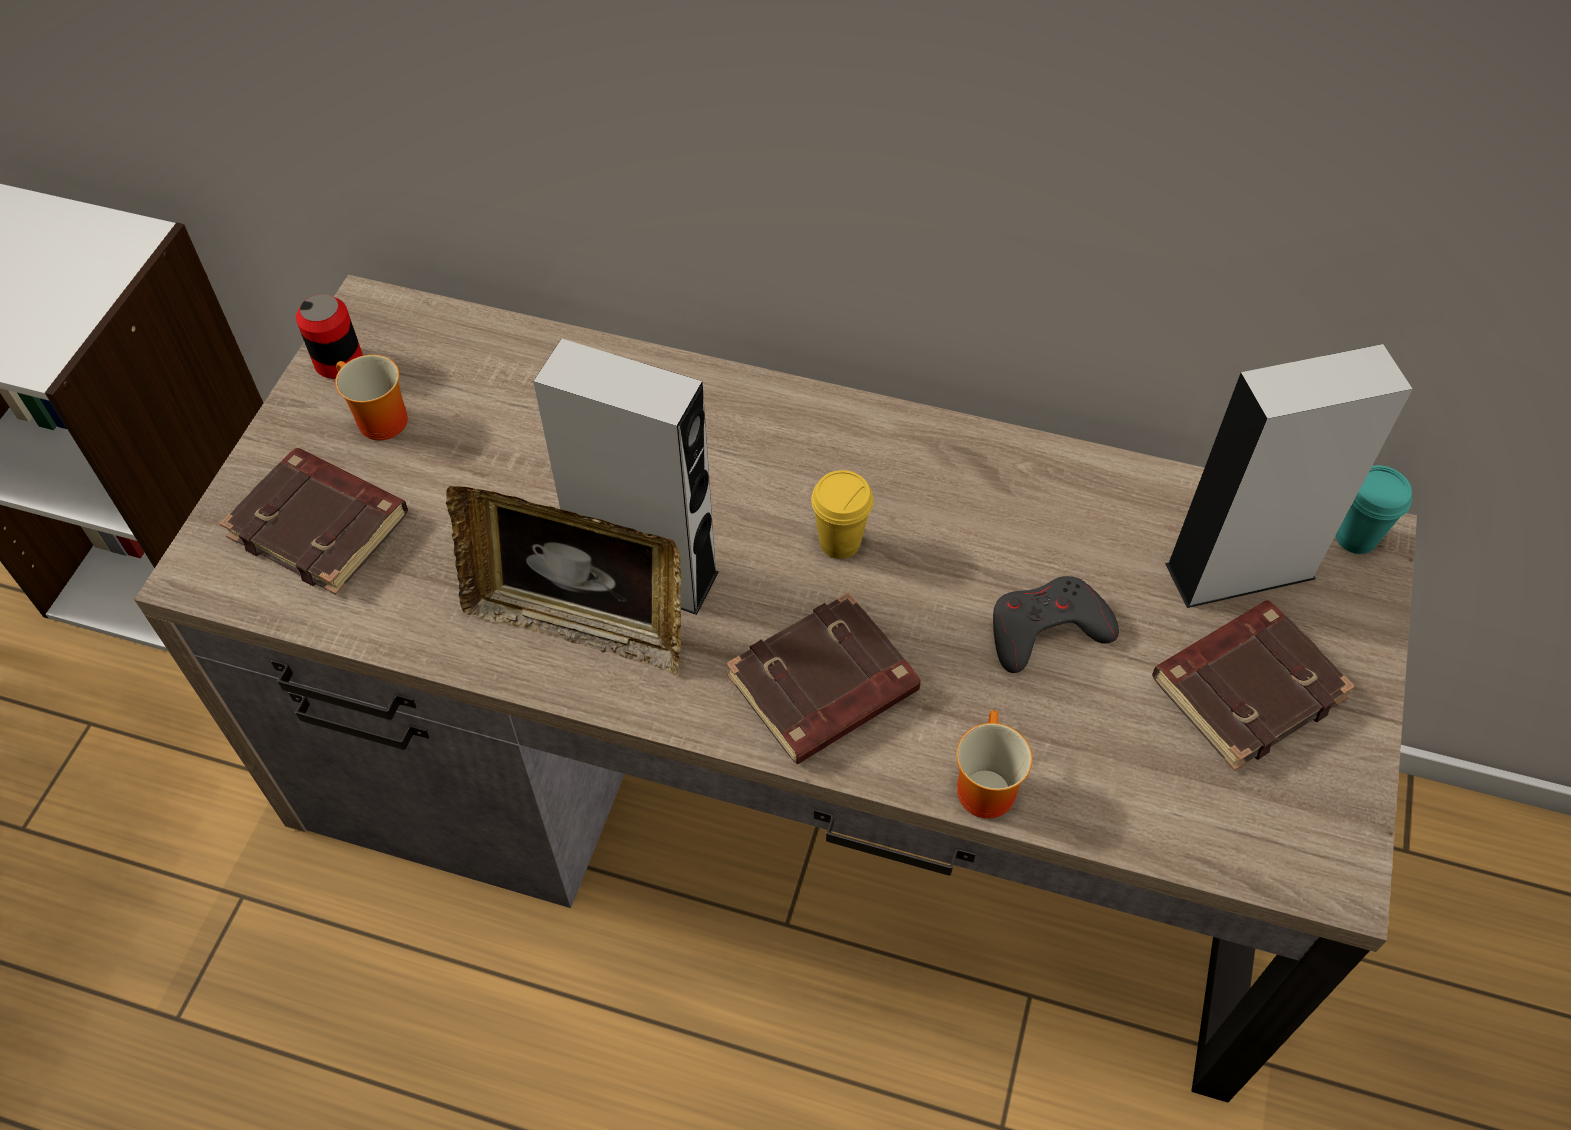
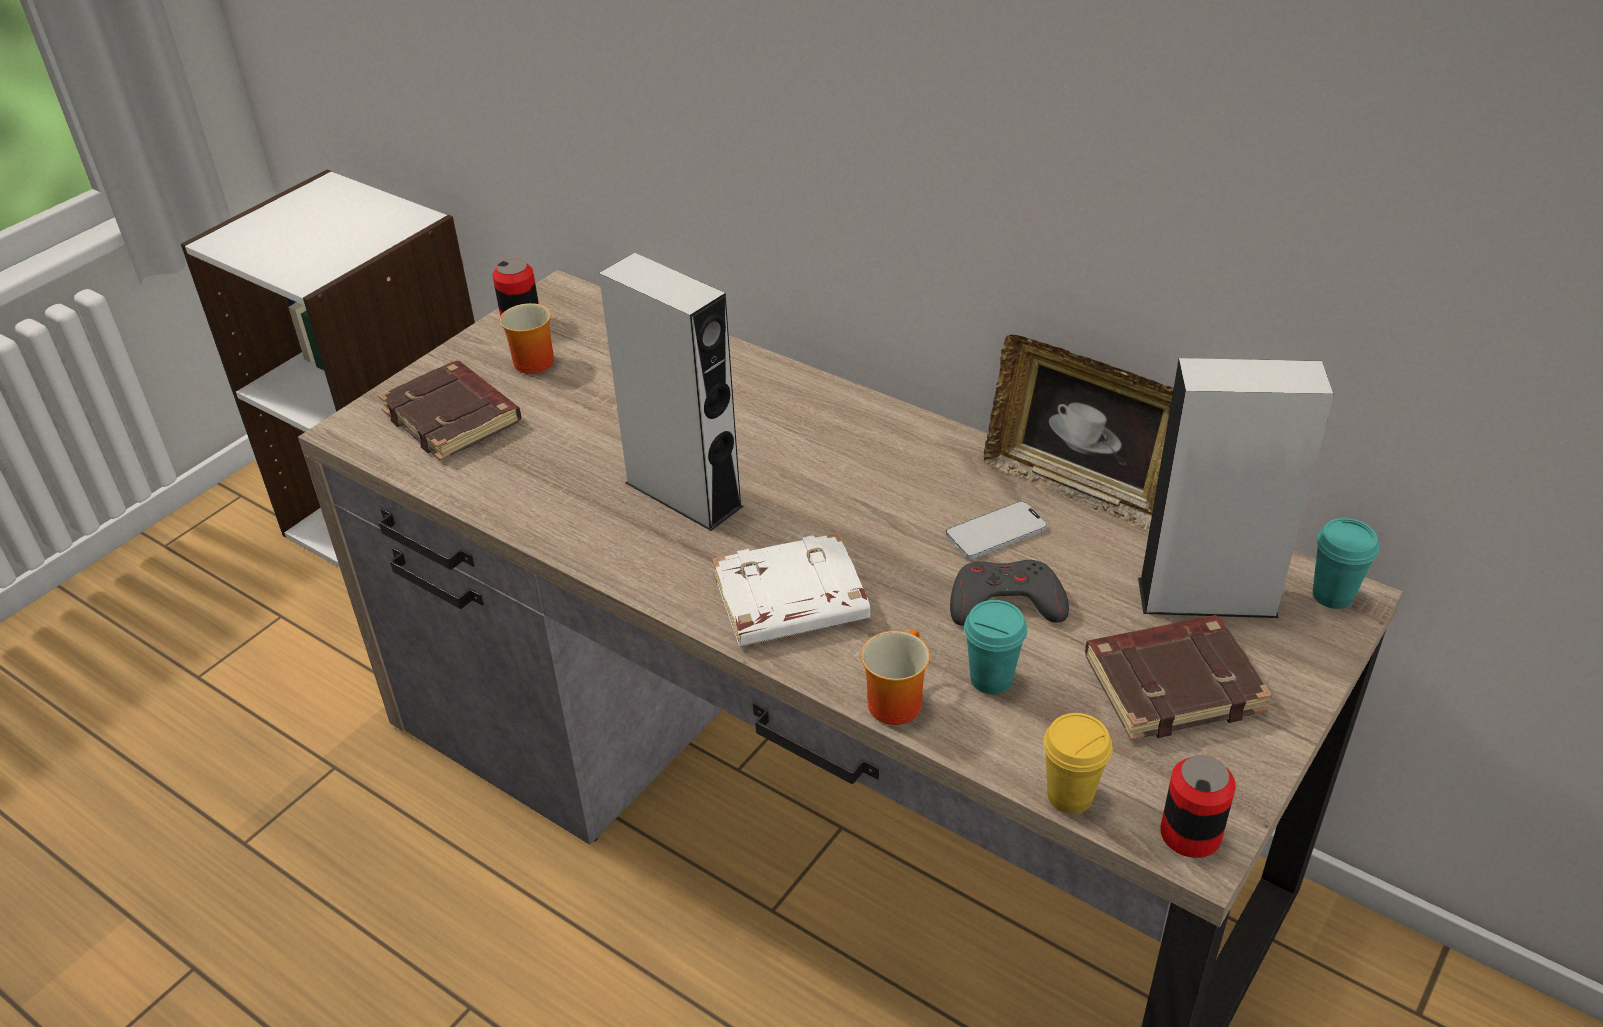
camera: 20 degrees right, 15 degrees down
(579, 624) = (614, 518): picture frame -> picture frame (1077, 488)
(822, 688) = (789, 601): brown book -> white book
(840, 542) = (854, 506): yellow cup -> yellow cup (1070, 796)
(1002, 540) = (996, 532): none -> phone
(1069, 732) = (991, 679): none -> turquoise cup
(1327, 865) = (1190, 834): none -> can

